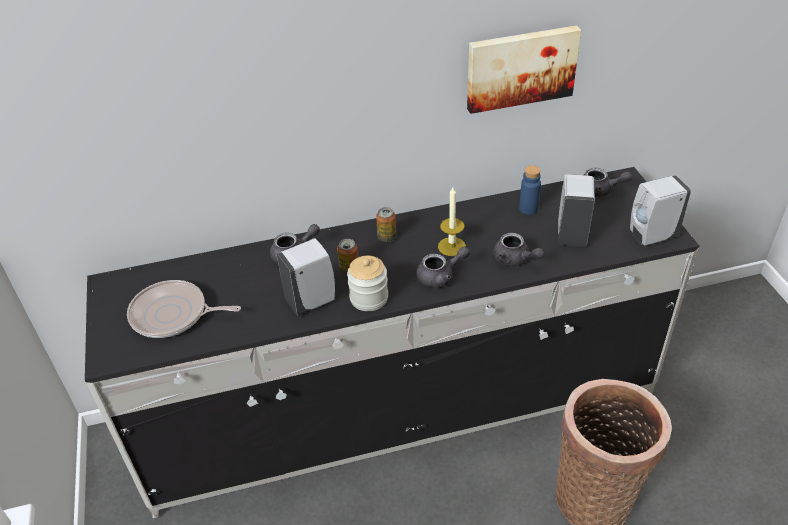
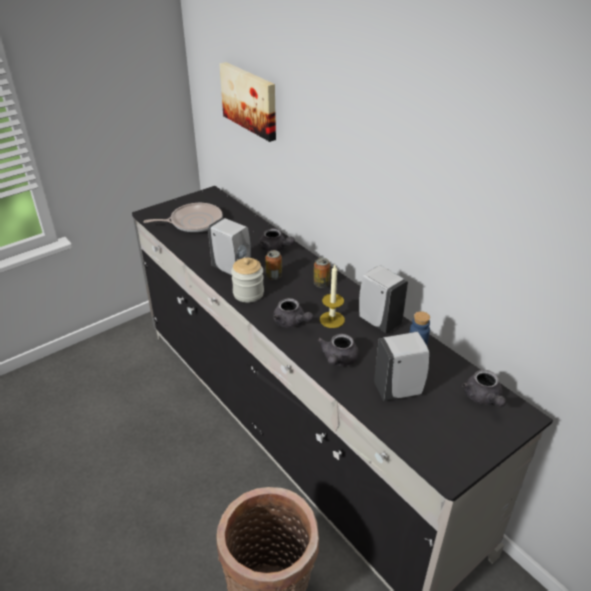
camera: 65 degrees right, 5 degrees down
(173, 315) = (193, 222): frying pan -> frying pan turned 90 degrees clockwise
(520, 67) = (466, 222): picture -> picture (250, 100)
(650, 236) = (438, 452): white soap dispenser -> white soap dispenser (378, 321)

